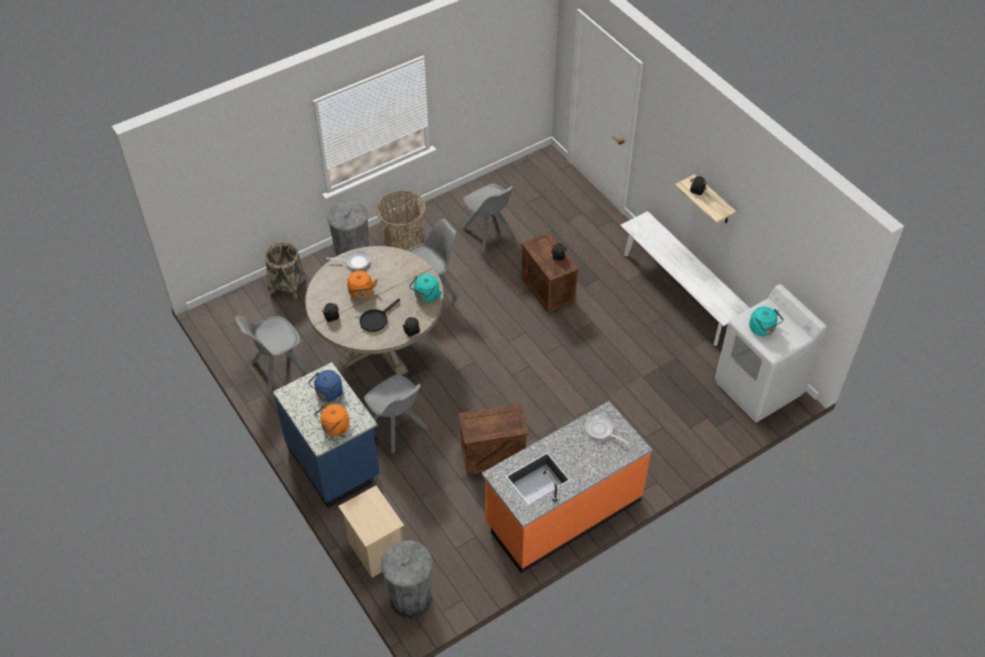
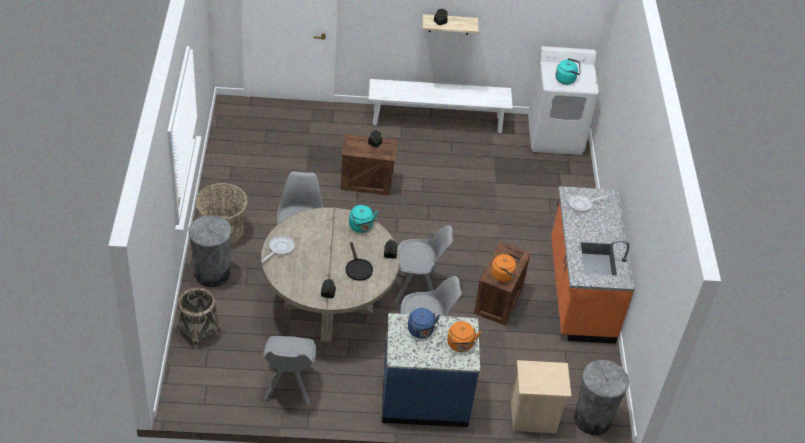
camera: 60 degrees left, 5 degrees down
(361, 293) = (320, 262): orange kettle -> orange kettle (504, 275)
(488, 233) = (273, 180): grey chair -> grey chair (417, 288)

